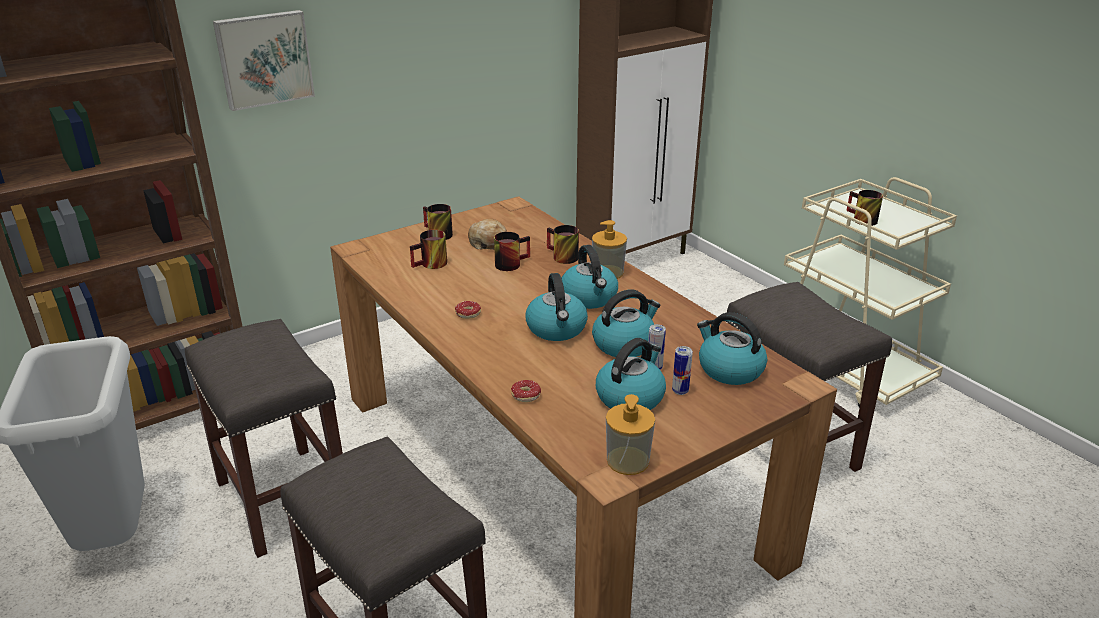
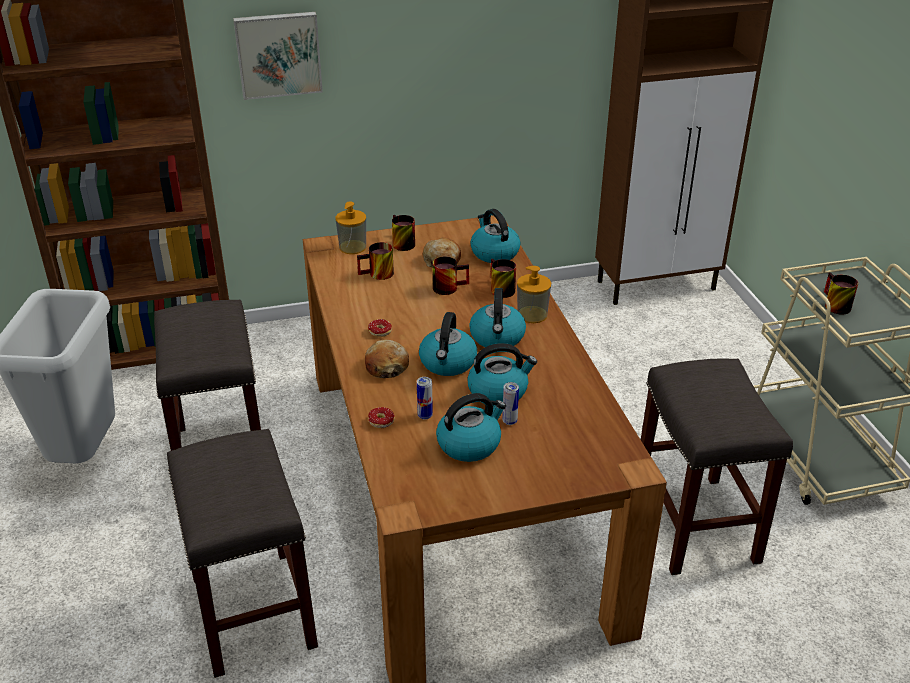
camera: 20 degrees right, 5 degrees up
(496, 344) = (386, 366): none -> bread
(628, 460) = (428, 502): soap dispenser -> soap dispenser (352, 247)
(680, 391) = (517, 449): can -> can (425, 416)
(729, 369) = (577, 438): kettle -> kettle (494, 253)

